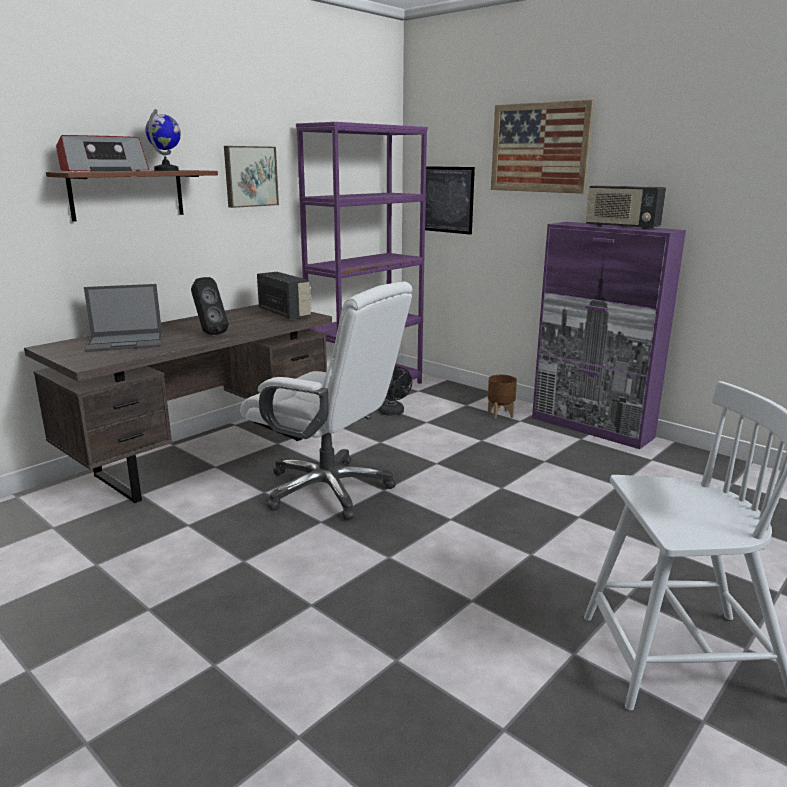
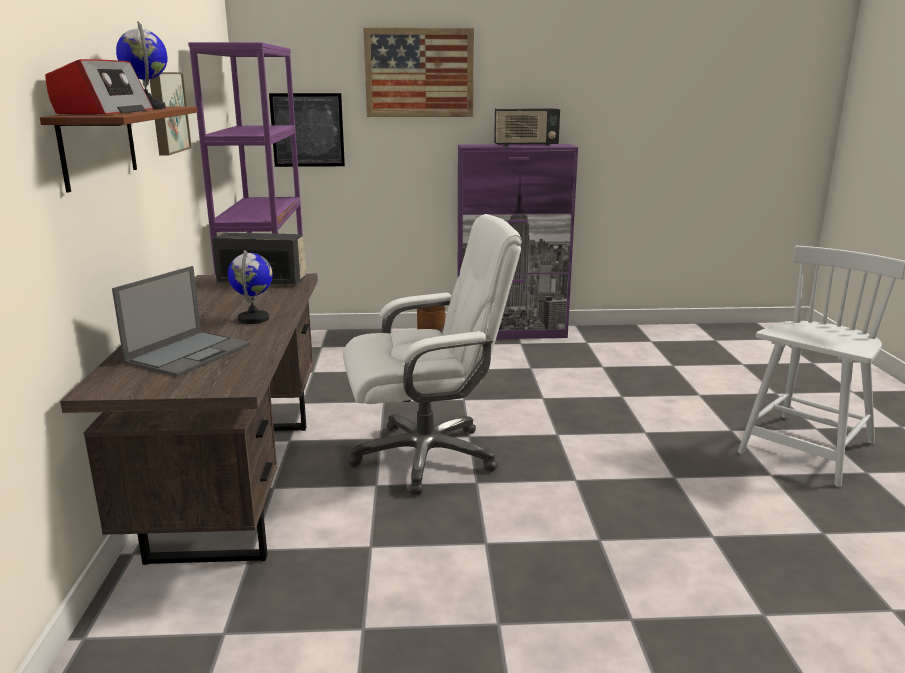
camera: 45 degrees left, 0 degrees up
(209, 333) = (254, 319): black speaker -> globe
(392, 413) = (340, 373): black fan -> none

